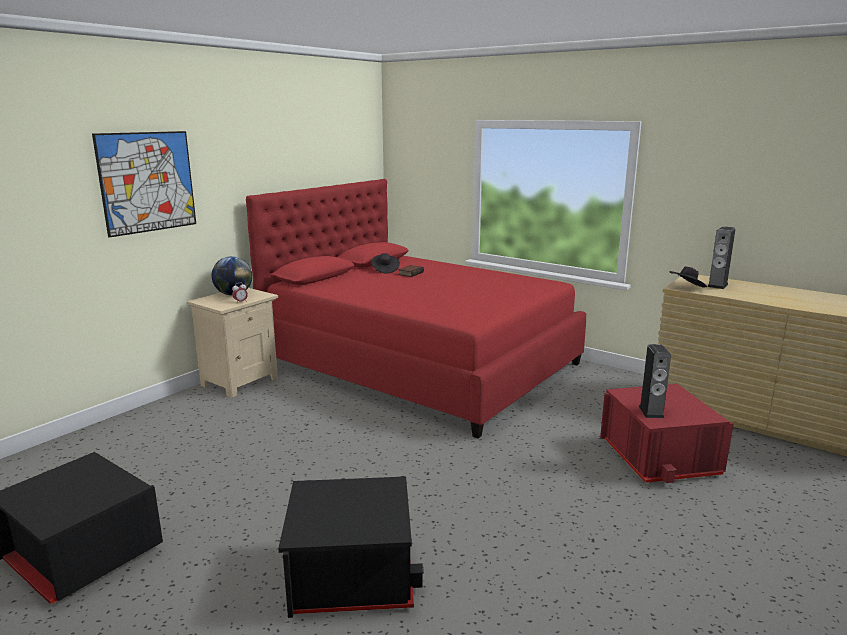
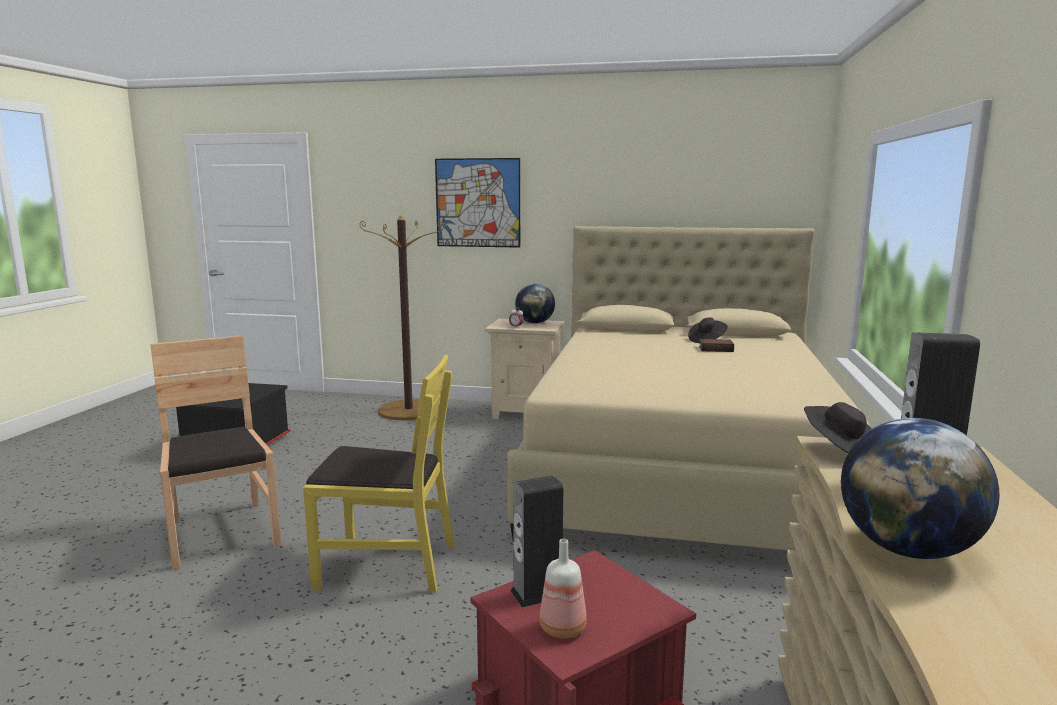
camera: 65 degrees right, 5 degrees down
(141, 430) = (409, 410): none -> brown clothes rack
(351, 574) = (222, 533): black storage box -> brown chair
(420, 363) = (681, 470): red bed -> beige bed
(478, 491) = (387, 564): none -> yellow chair
(687, 412) = (564, 629): none -> bottle
(788, 303) = (907, 549): none -> globe

